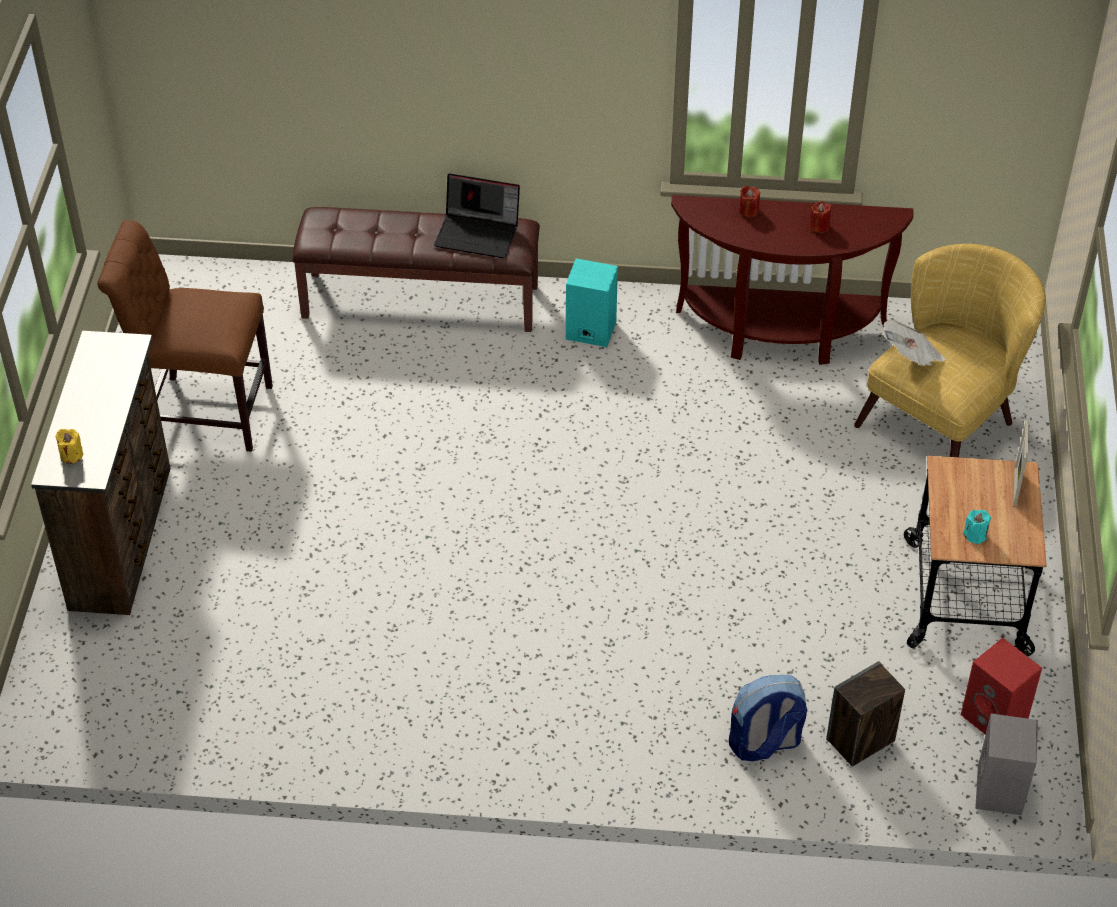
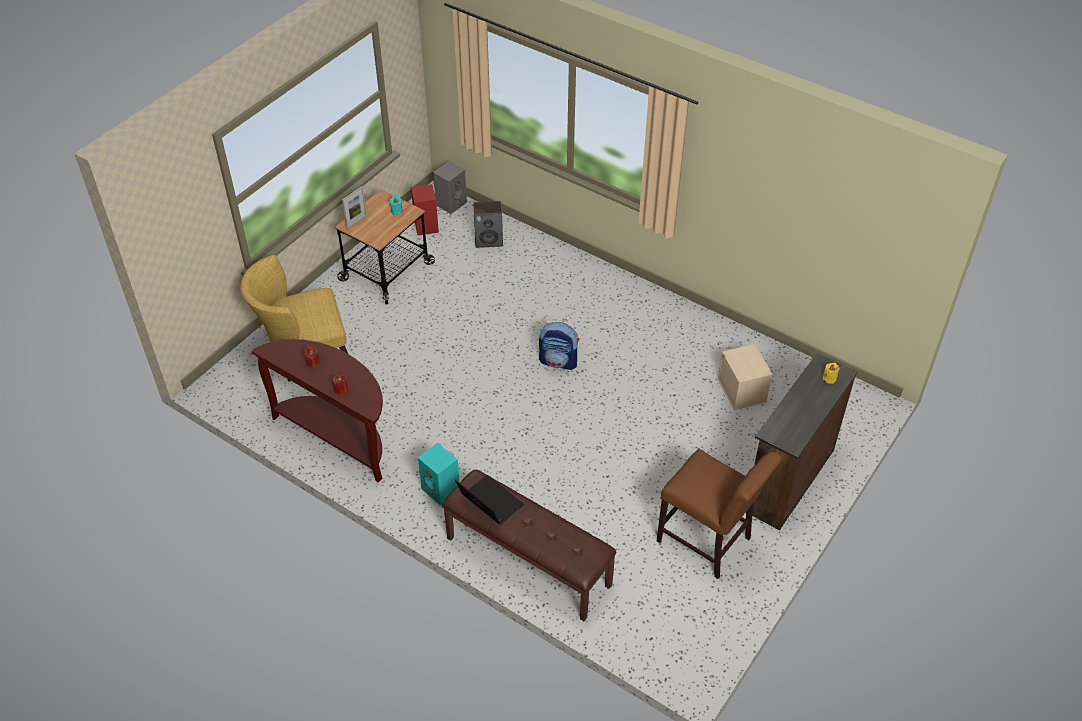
camera: 150 degrees left, 0 degrees up
(249, 646) = (742, 391): none -> beige storage box
(764, 743) = (530, 255): backpack -> backpack (559, 361)
(911, 356) = (323, 316): newspaper -> none

